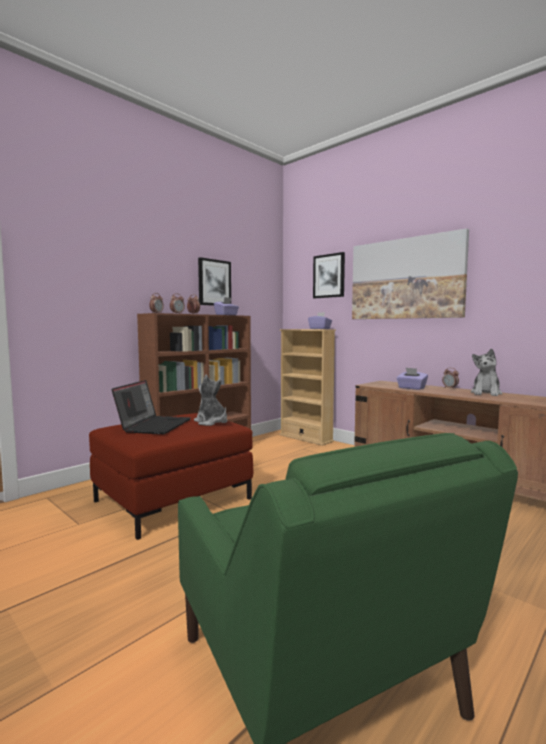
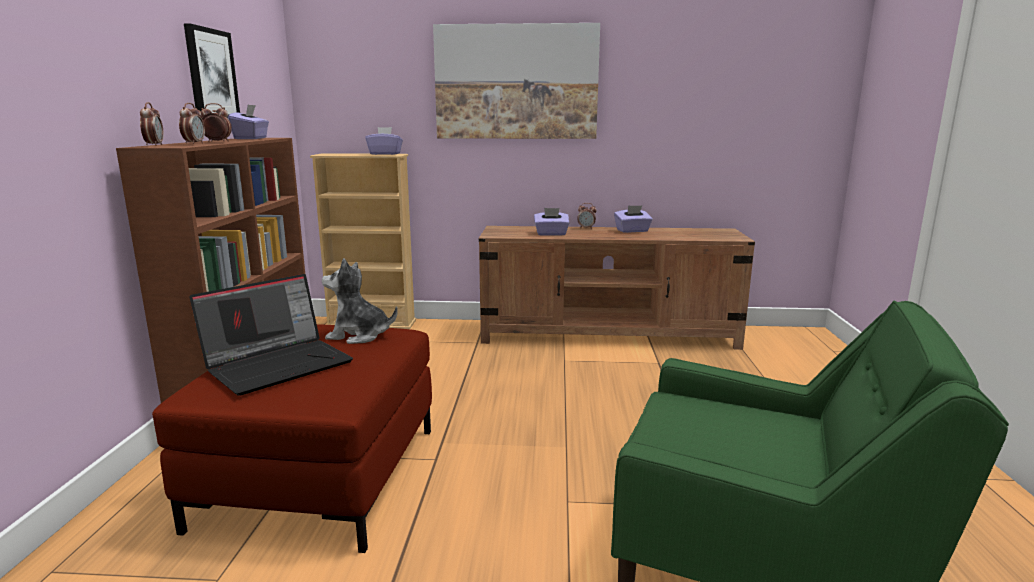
camera: 40 degrees left, 10 degrees up
(154, 425) = (279, 364): laptop -> laptop turned 75 degrees clockwise
(329, 276) = (387, 67): picture -> none
(486, 393) = (632, 231): plush toy -> purple tissue box

